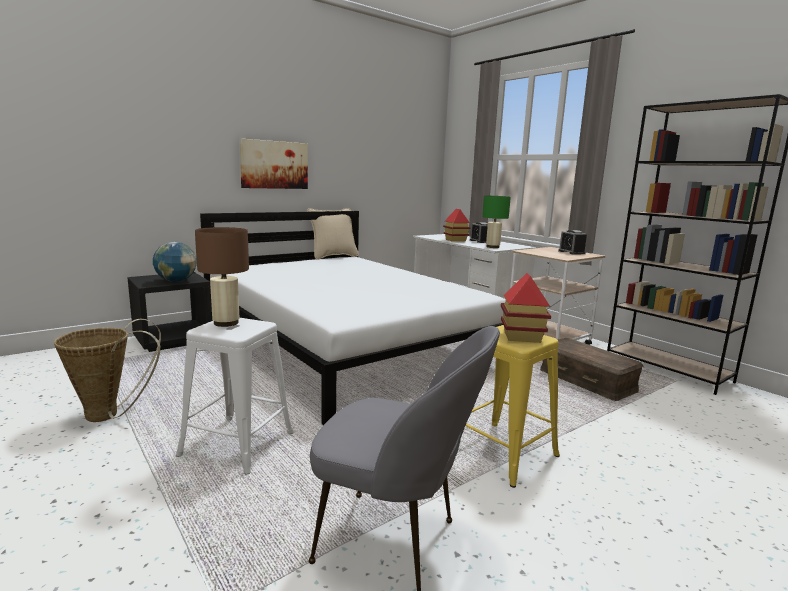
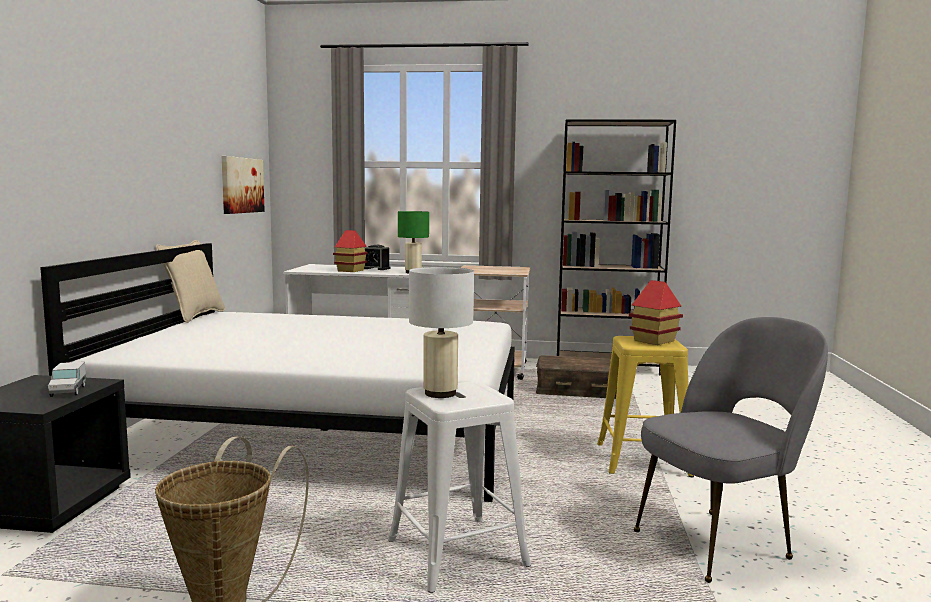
camera: 45 degrees left, 5 degrees down
(176, 281) = (68, 391): globe -> toy truck
(226, 323) = (441, 393): brown table lamp -> white table lamp
(274, 165) = (117, 177): picture -> picture (241, 185)
(571, 252) = (500, 267): alarm clock -> none

